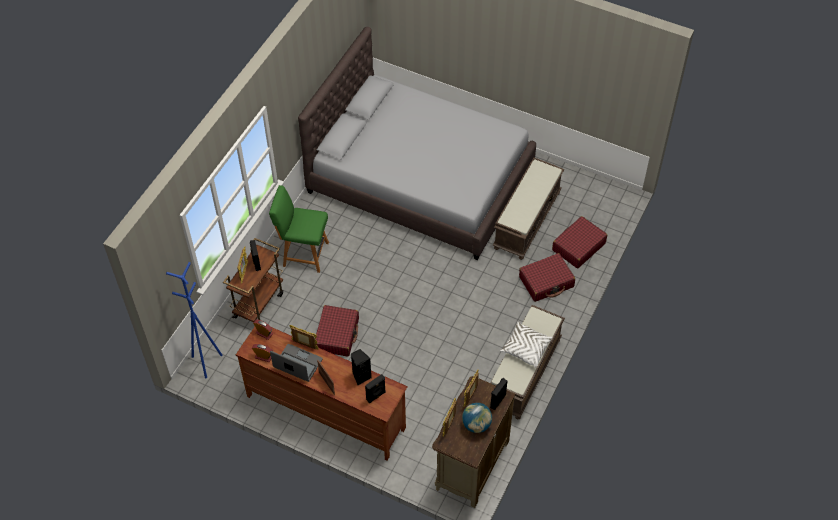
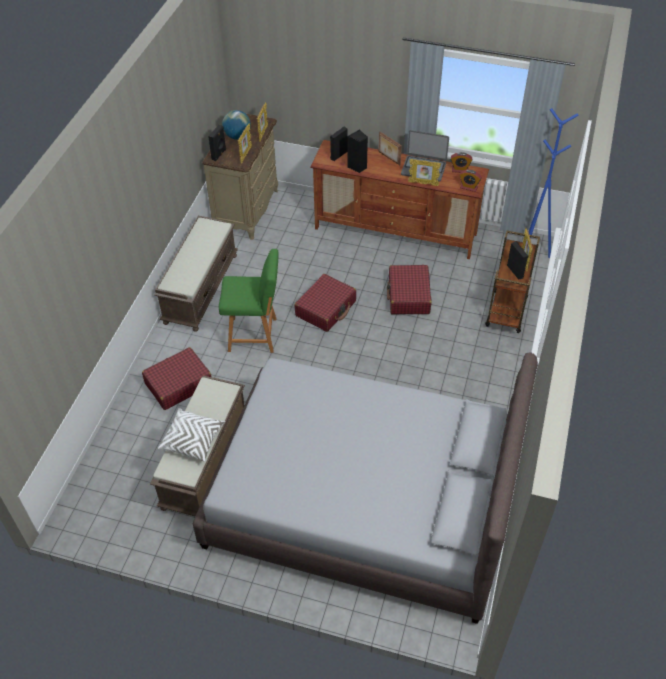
camera: 170 degrees right, 5 degrees down
(304, 254) = (480, 375): green chair -> green chair (255, 335)
(526, 348) = (197, 255): white pillow -> white pillow (193, 440)
(578, 247) = (136, 434): red suitcase -> red suitcase (326, 308)

